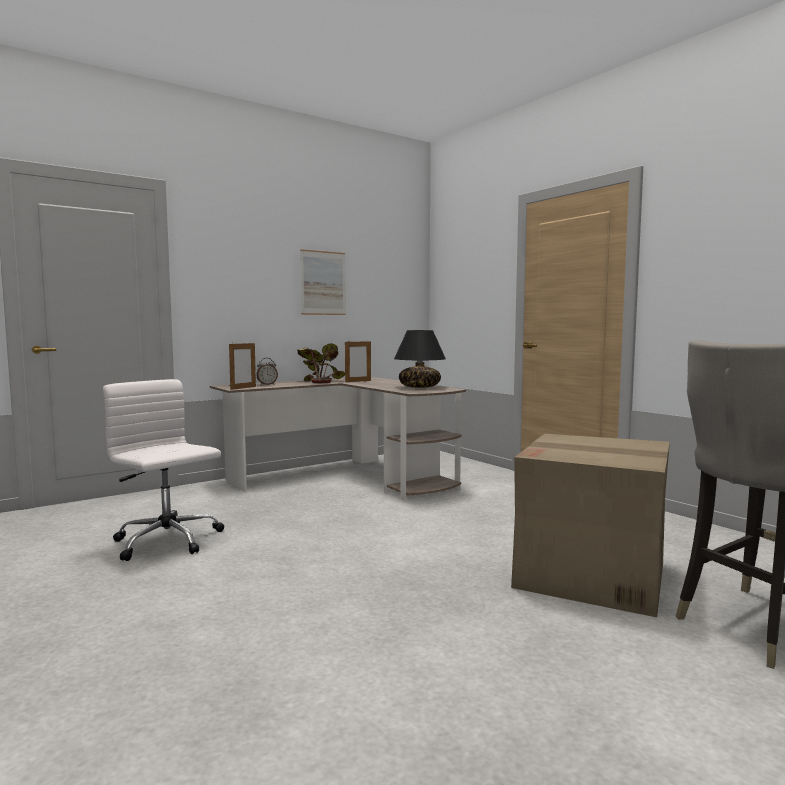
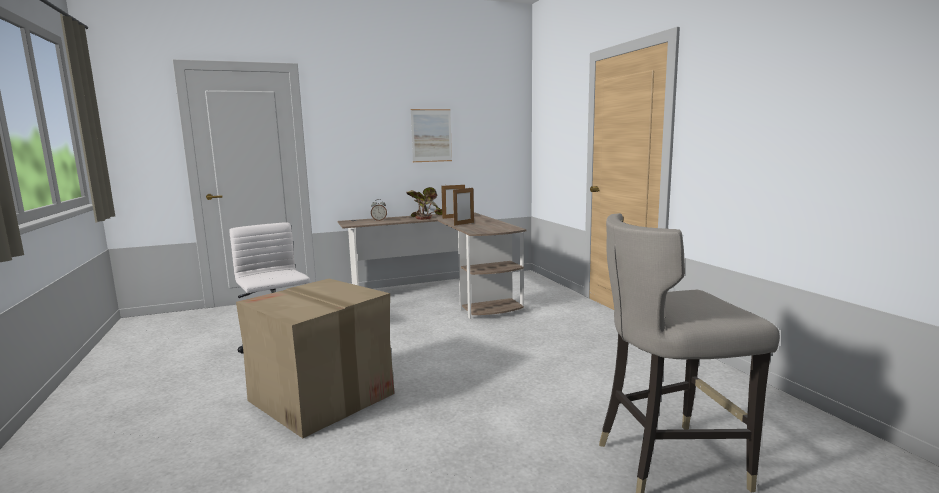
camera: 15 degrees right, 5 degrees up
(243, 388) = (356, 224): picture frame -> picture frame (464, 224)
(420, 387) = (491, 226): black table lamp -> none
(592, 575) = (563, 399): cardboard box -> cardboard box (322, 397)

